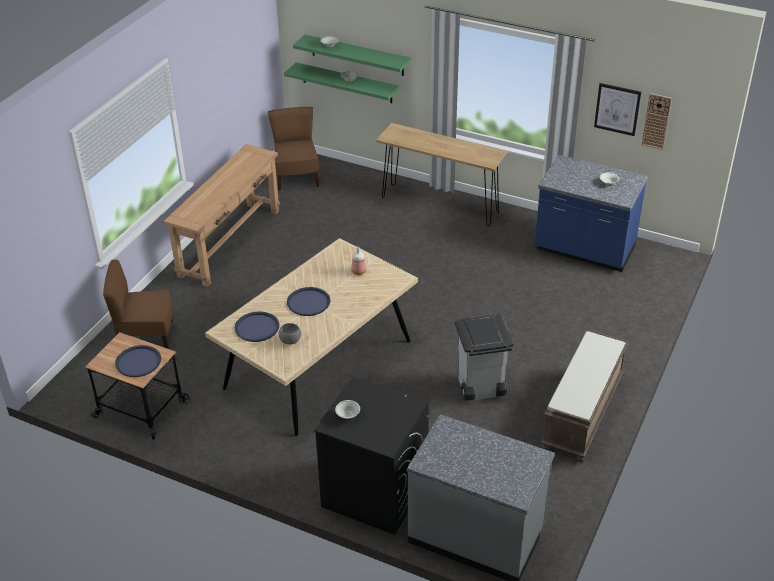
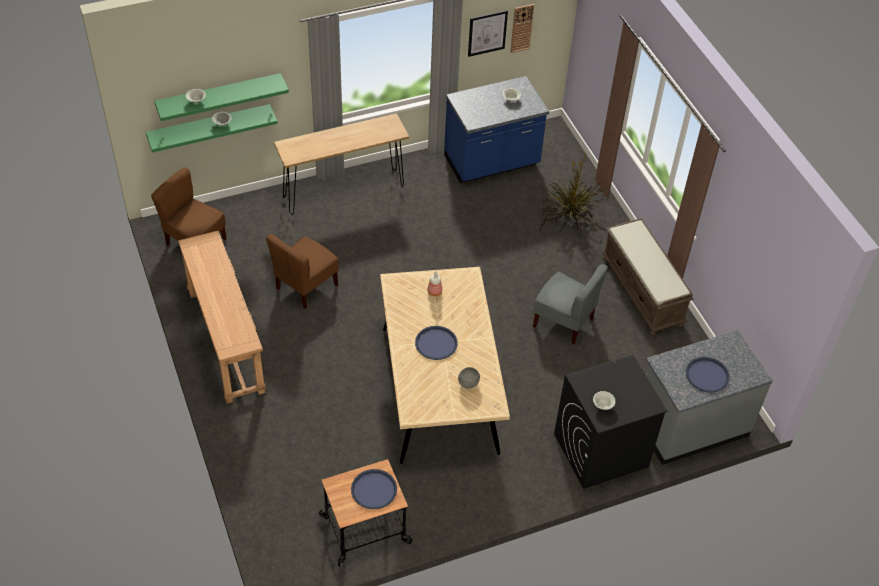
camera: 50 degrees left, 10 degrees up
(146, 337) = (281, 472): brown chair -> brown chair (306, 286)
(257, 327) = (430, 392): blue tray -> blue tray (707, 375)
(480, 388) = (564, 322): grey trash can -> grey chair
(597, 323) = (570, 216): none -> potted plant

